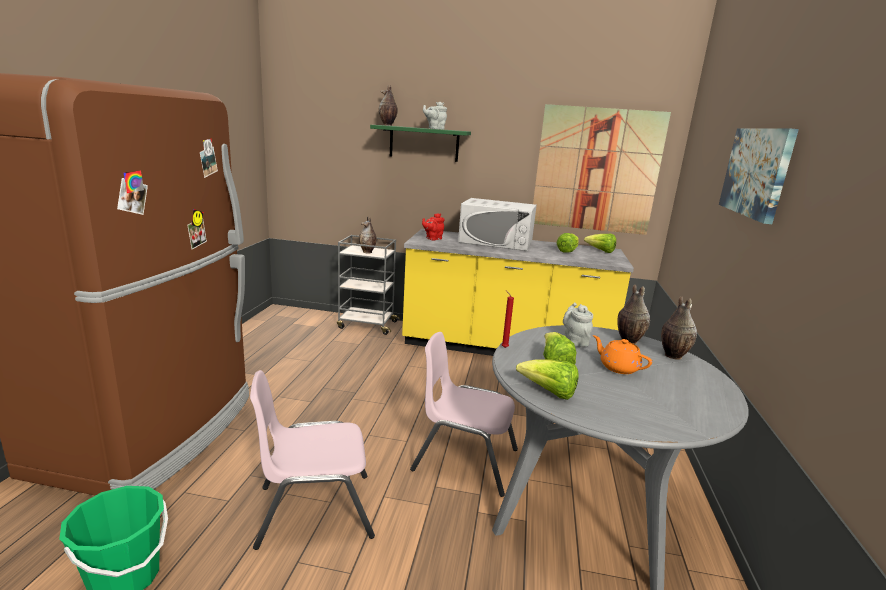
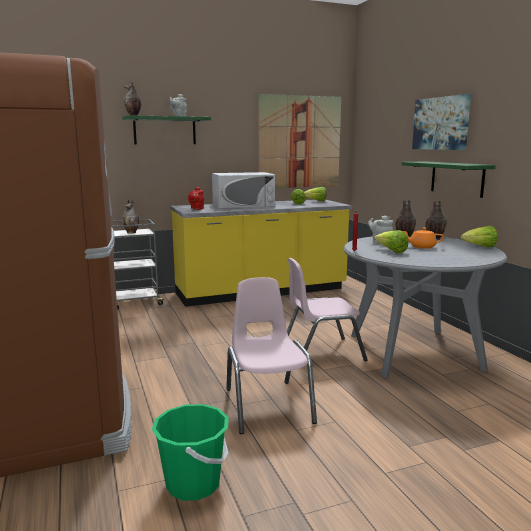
camera: 30 degrees left, 5 degrees down
(314, 510) = (267, 405): pink chair -> pink chair turned 120 degrees clockwise
(549, 392) = (414, 260): lettuce -> lettuce (480, 247)
(753, 268) = (457, 178): none -> green shelf

